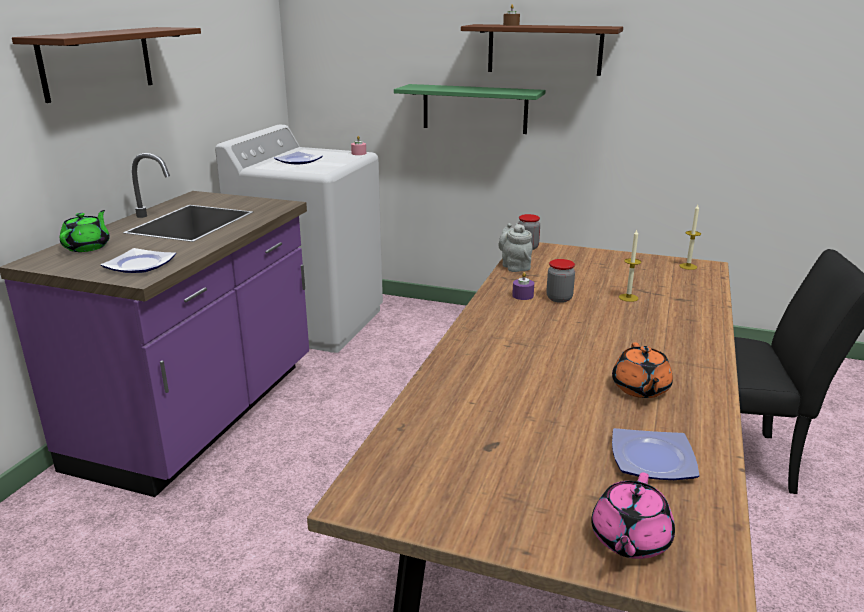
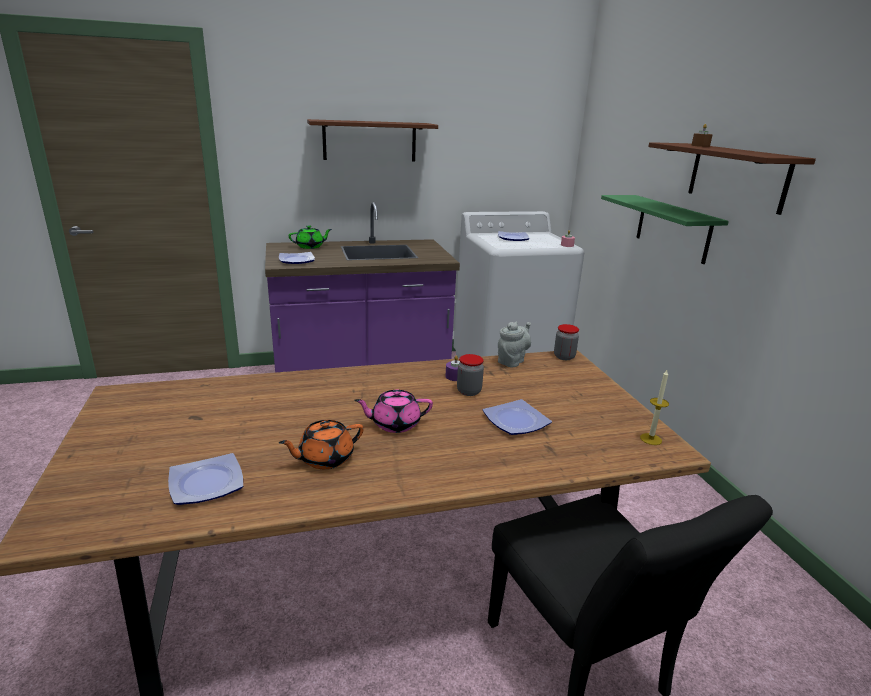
camera: 55 degrees right, 0 degrees up
(628, 297) = (514, 421): candle -> plate
(629, 540) = (89, 491): pink teapot -> pink teapot (394, 424)

